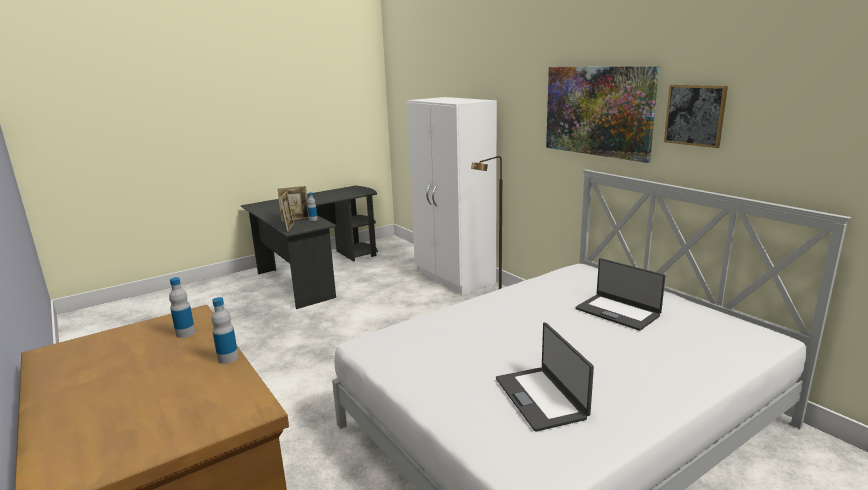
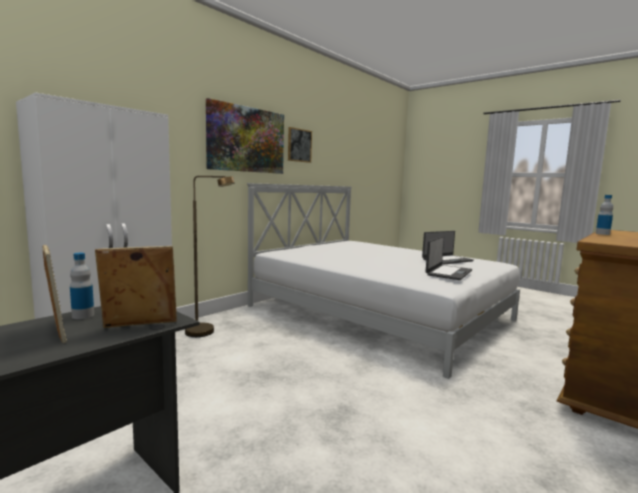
camera: 105 degrees left, 10 degrees down
(185, 333) = (615, 240): bottle -> none
(618, 312) = (342, 250): laptop -> laptop (448, 272)

